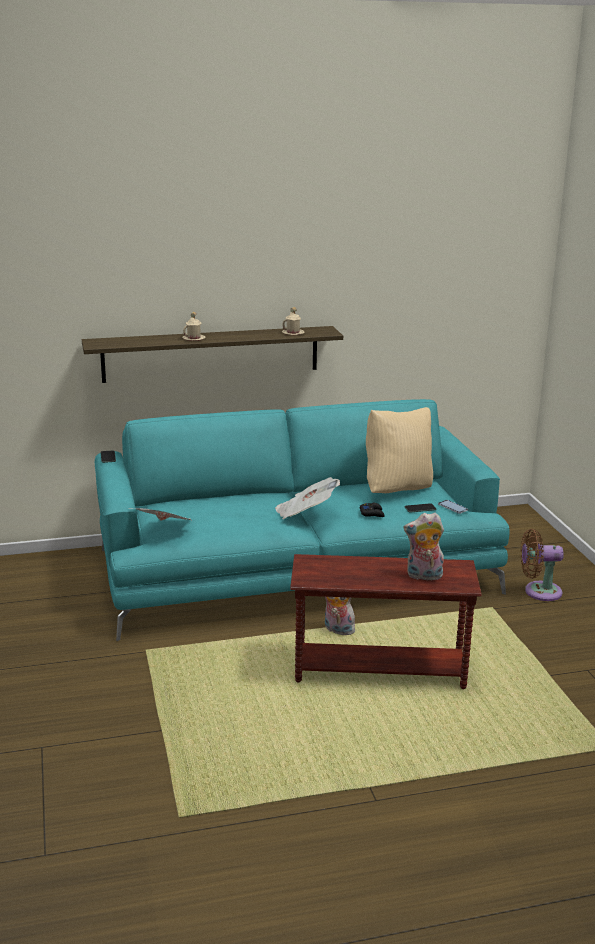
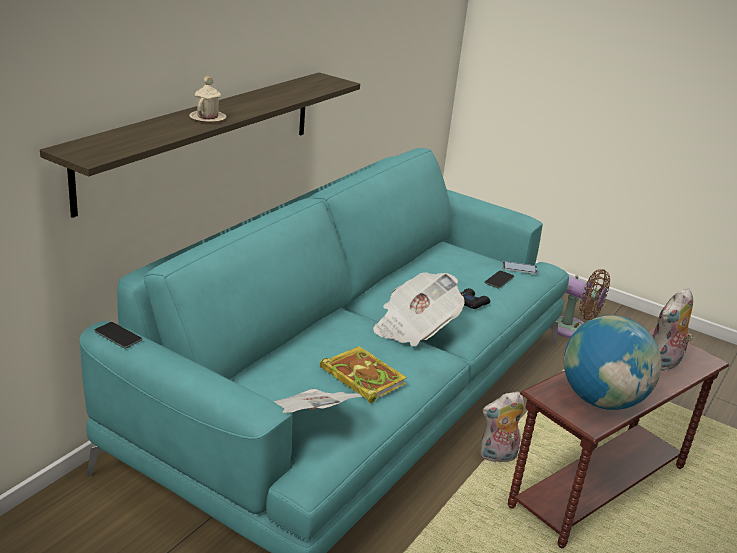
camera: 45 degrees left, 5 degrees up
(226, 523) = (361, 377): none -> book
(293, 333) = (304, 89): beige mug -> none
(336, 574) = (601, 400): none -> globe
(397, 489) = (442, 263): beige pillow -> none
(538, 591) = (573, 330): brown fan -> brown fan turned 105 degrees counterclockwise

